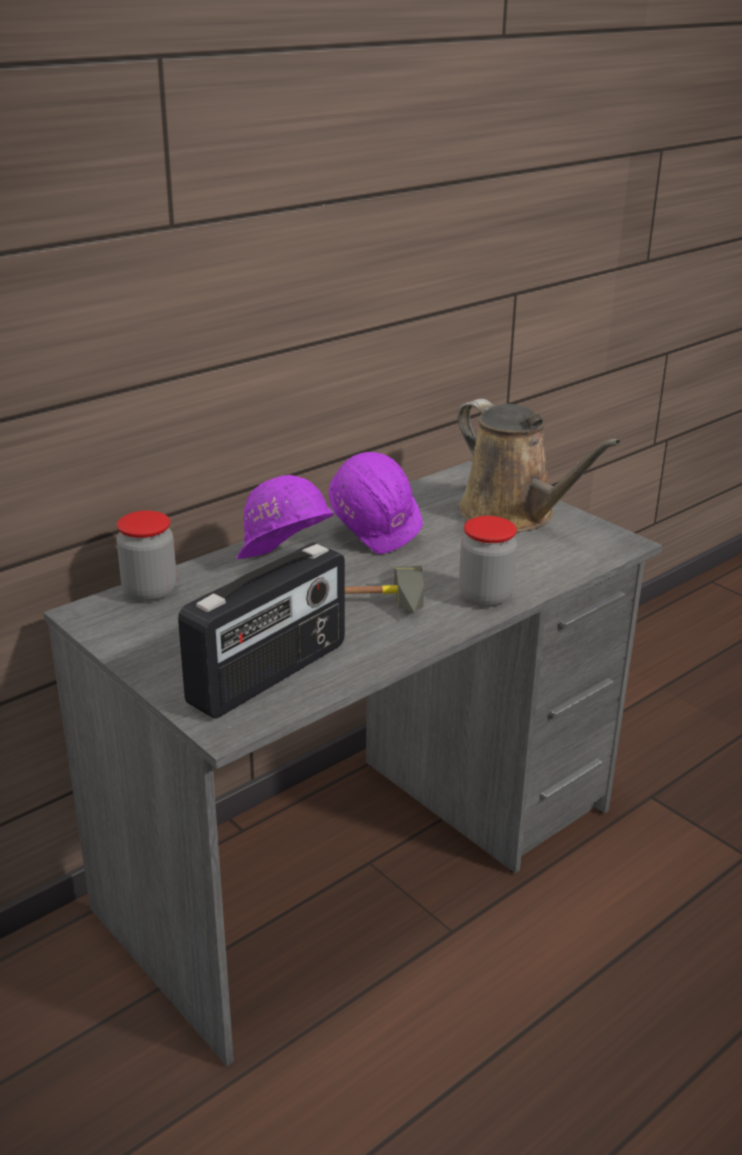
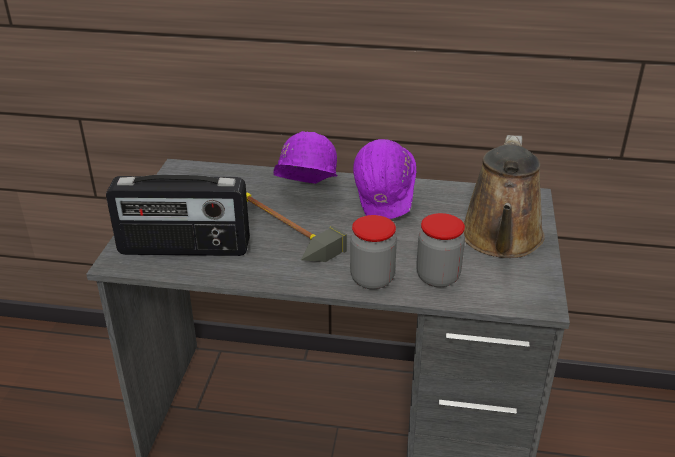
camera: 50 degrees right, 5 degrees up
(150, 591) = (223, 173): jar -> jar (437, 277)

